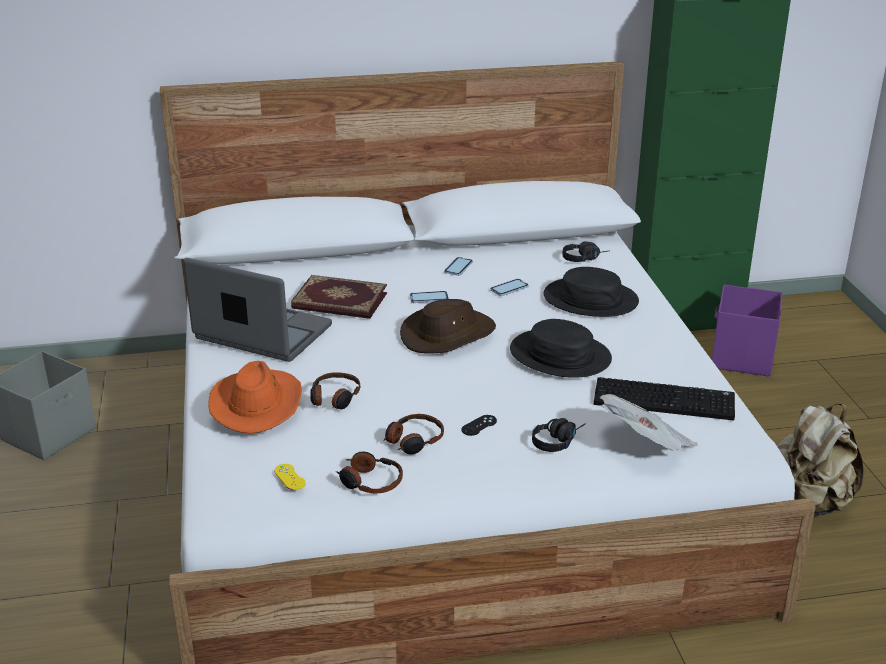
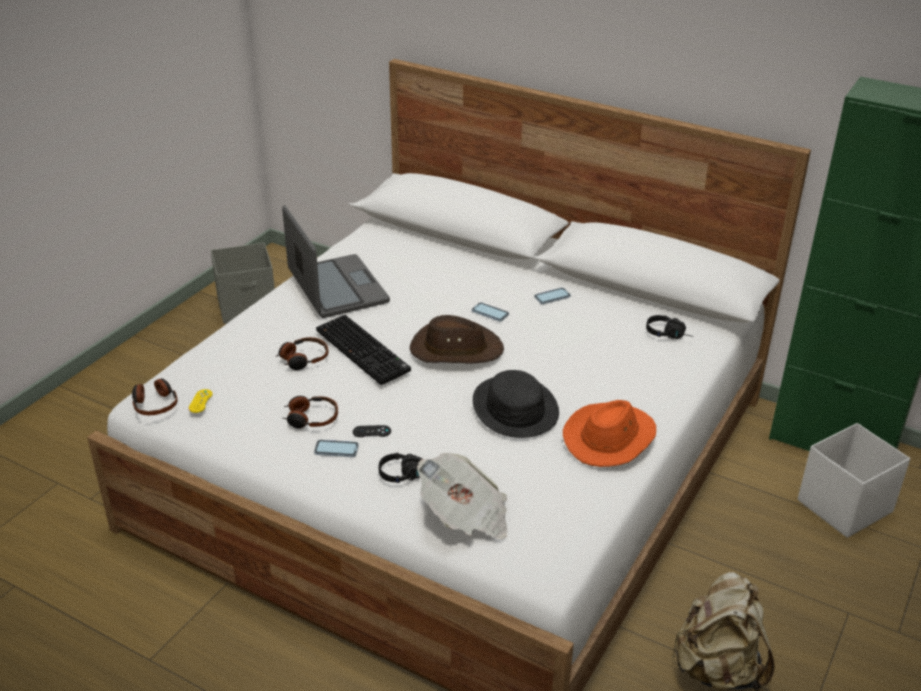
camera: 40 degrees right, 5 degrees up
(256, 403) = (254, 338): orange hat -> orange hat (610, 437)
(339, 302) = (420, 287): book -> none
(370, 482) = (243, 432): headphones -> headphones (155, 404)
(509, 288) = (564, 333): phone -> phone (336, 449)
(590, 299) = (616, 373): black hat -> none
(665, 400) = (540, 488): keyboard -> keyboard (364, 350)
(741, 358) = (843, 506): purple storage box -> white storage box

